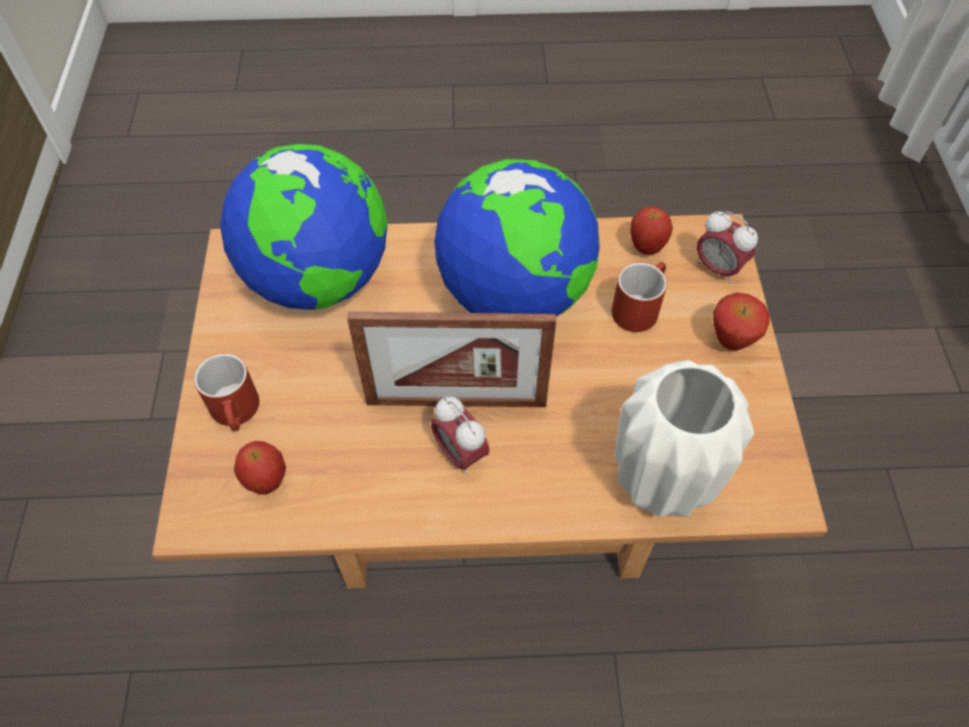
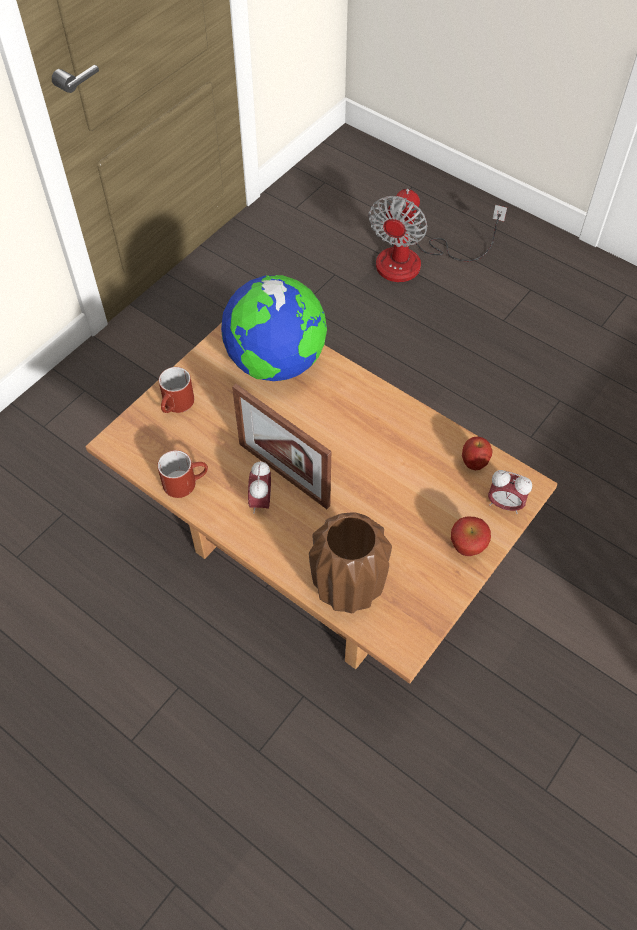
camera: 40 degrees right, 0 degrees up
(267, 481) = (161, 448): apple -> none
(313, 121) = (415, 262): none -> fan
(514, 294) = (370, 439): globe -> none
(638, 306) = (433, 493): red mug -> red mug (186, 482)
(663, 482) = (348, 590): white vase -> brown vase
(717, 268) = (504, 504): alarm clock -> alarm clock turned 60 degrees counterclockwise

